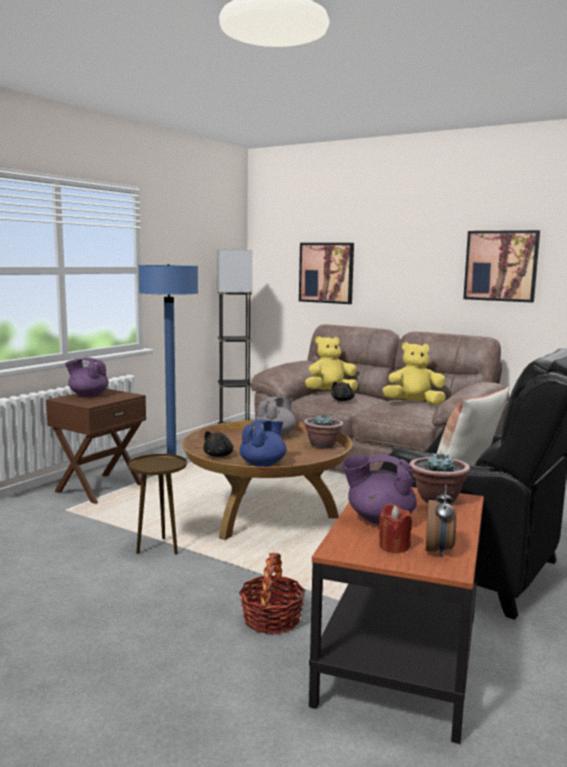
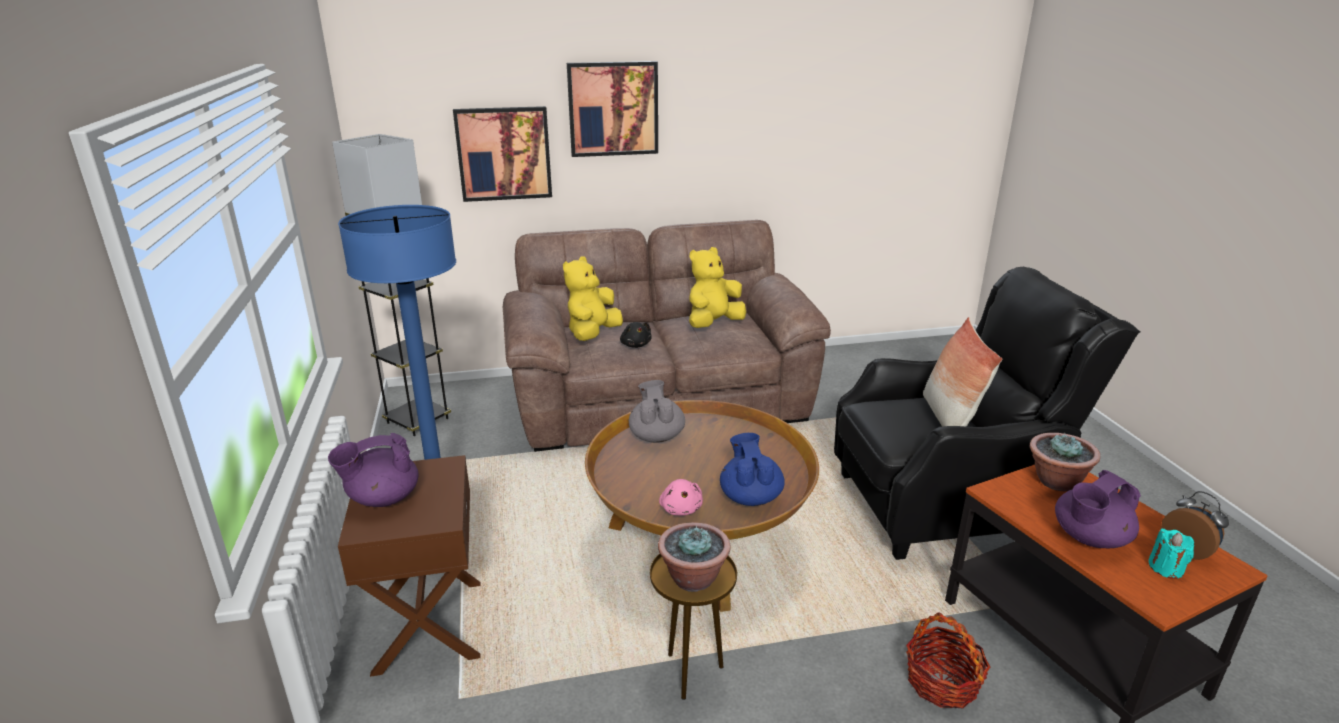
camera: 45 degrees left, 15 degrees up
(219, 455) = (681, 508): black plush toy -> pink plush toy
(322, 445) = (735, 431): potted plant -> potted plant (693, 578)
(394, 546) = (1166, 568): red candle -> turquoise candle
(501, 266) = (751, 129): picture -> picture (613, 109)

